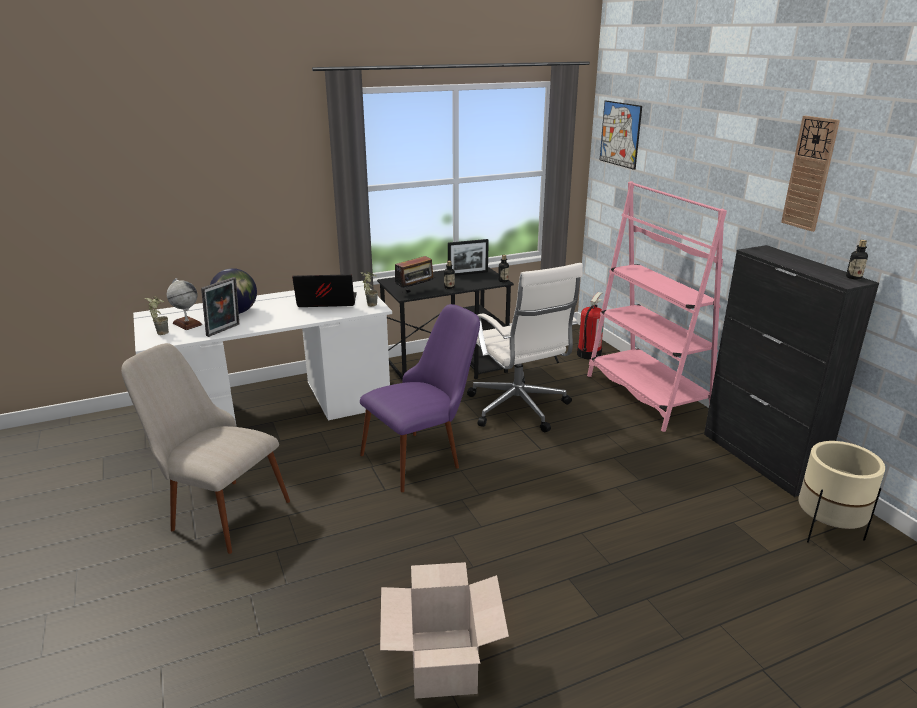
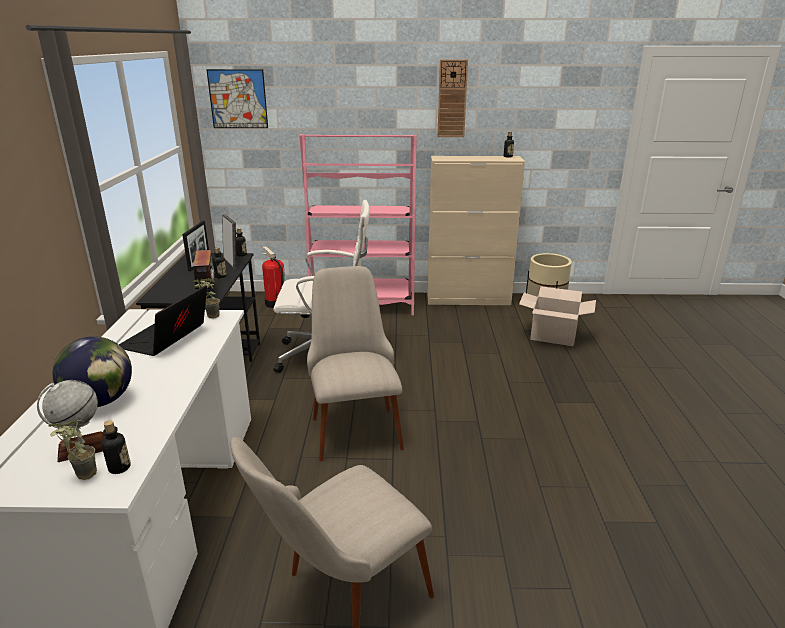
camera: 65 degrees left, 0 degrees up
(170, 338) = (119, 468): none -> bottle
(224, 330) = (156, 417): picture frame -> picture frame (232, 262)
(423, 455) = (354, 423): purple chair -> beige chair
(444, 663) = (626, 480): cardboard box -> cardboard box (553, 335)
(760, 459) = (468, 299): black cabinet -> beige cabinet

